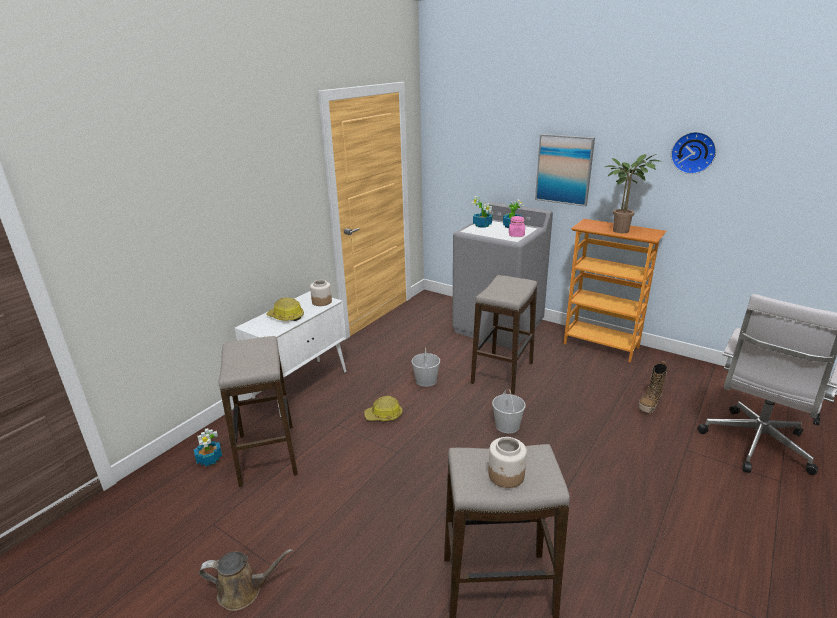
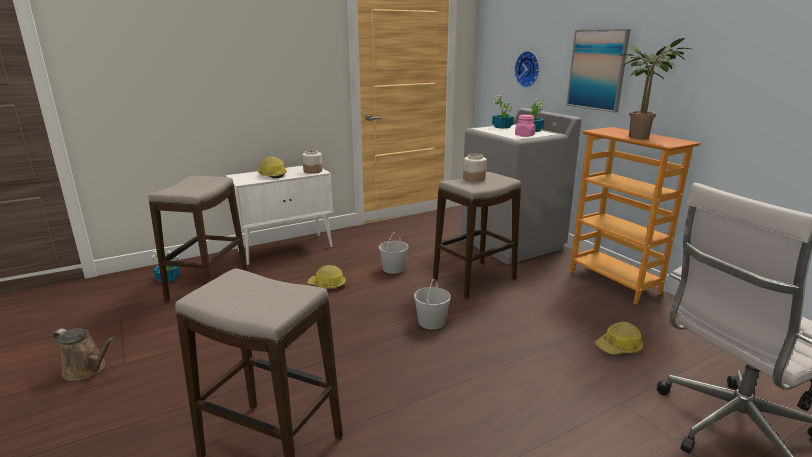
camera: 25 degrees right, 5 degrees down
(506, 475) = (246, 297): jar -> jar (474, 179)
(649, 404) = (619, 347): boot -> hard hat
(693, 152) = (741, 39): wall clock -> wall clock (528, 69)

